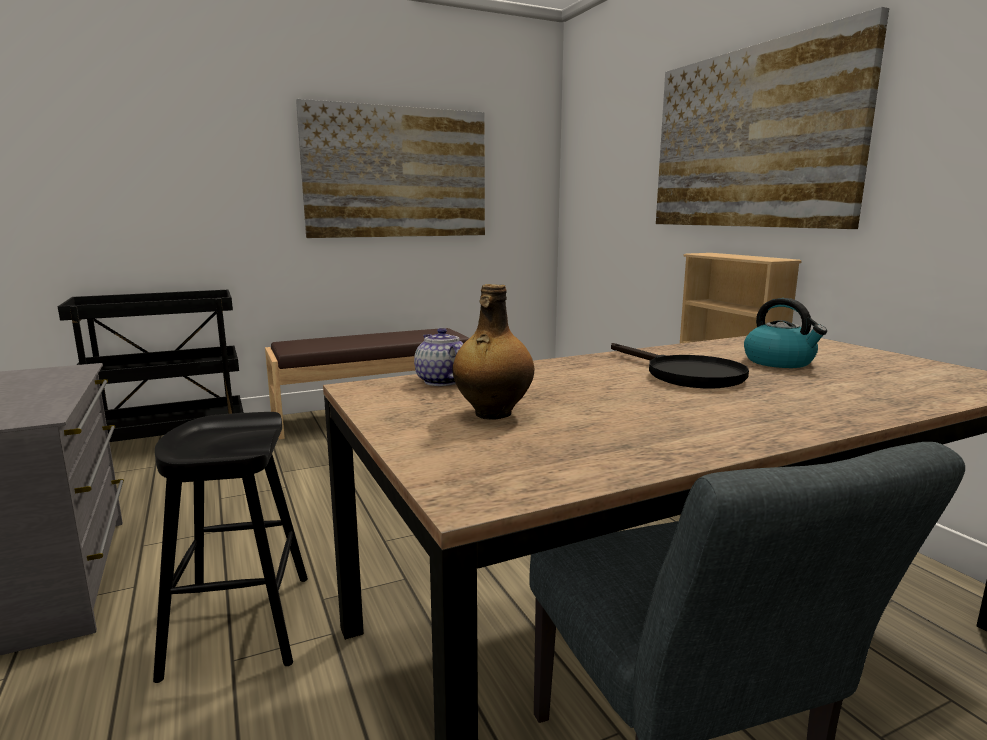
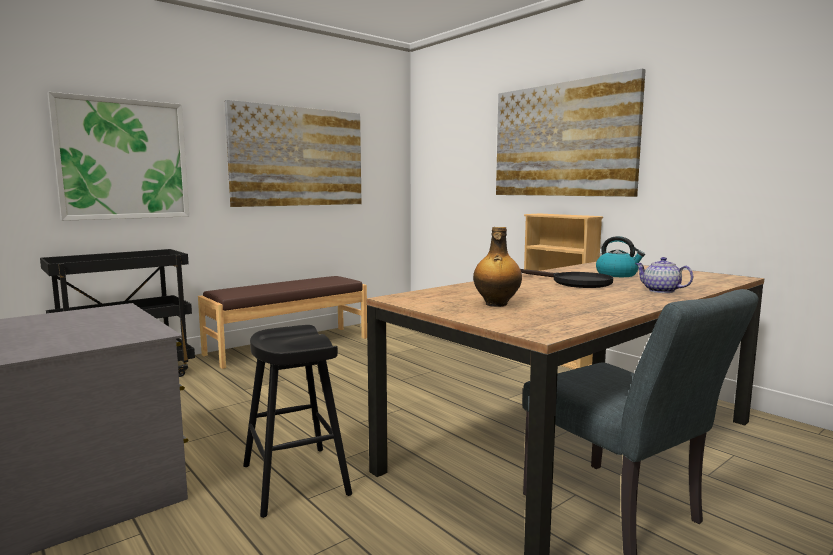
camera: 15 degrees left, 5 degrees down
(168, 178) = (123, 159): none -> picture
(441, 381) = (439, 292): teapot -> teapot (660, 291)

